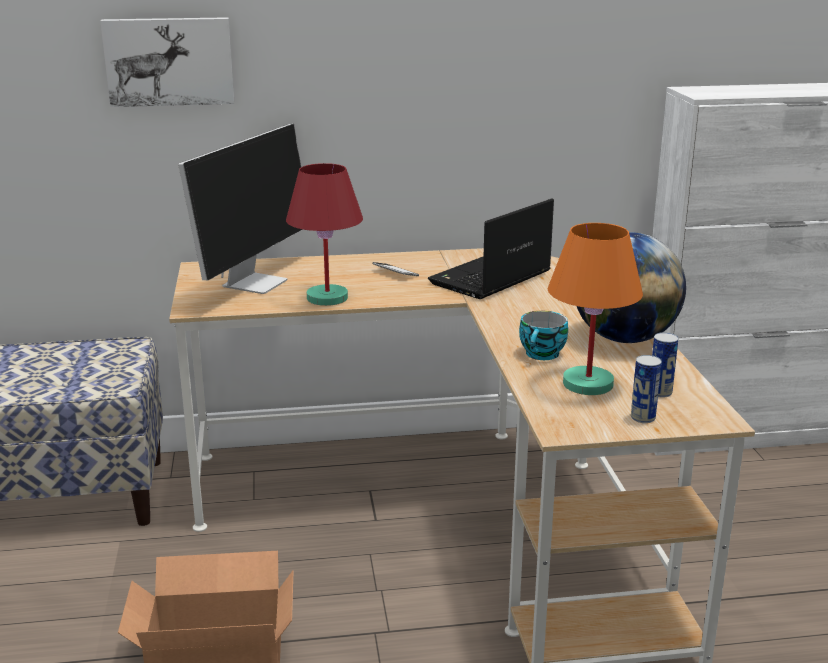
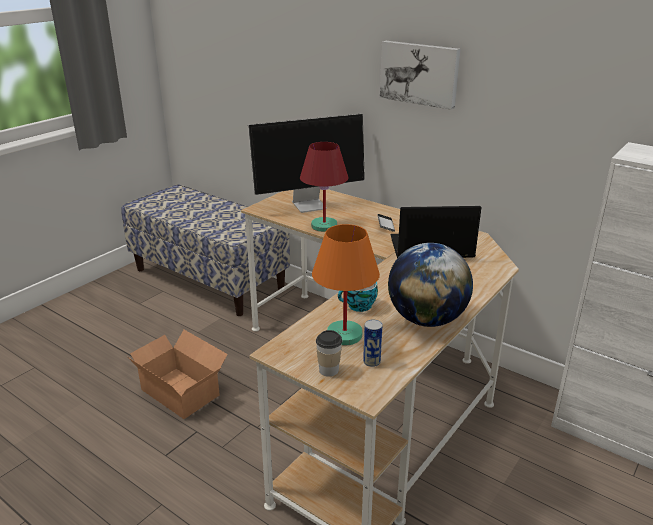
camera: 45 degrees right, 5 degrees up
(169, 61) = (306, 63): picture -> picture (420, 73)
(643, 418) = (328, 370): can -> cup

